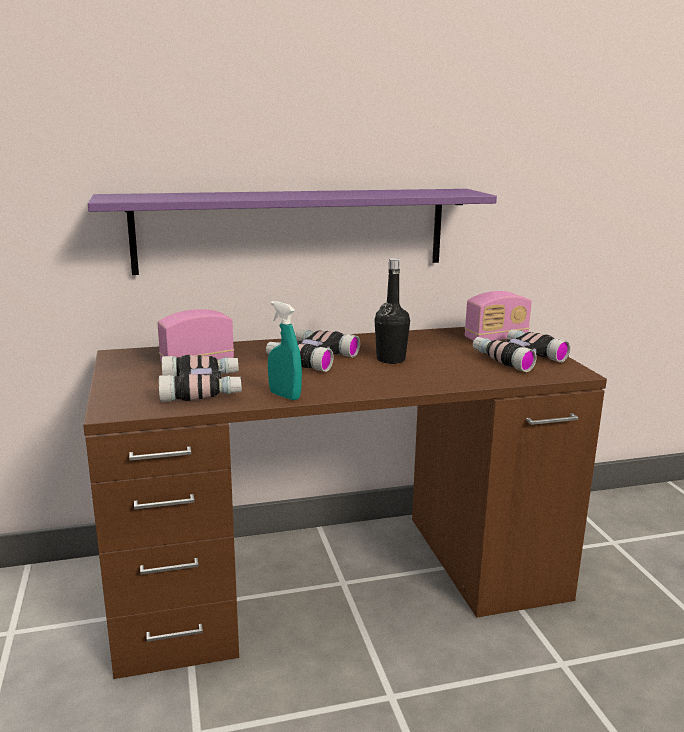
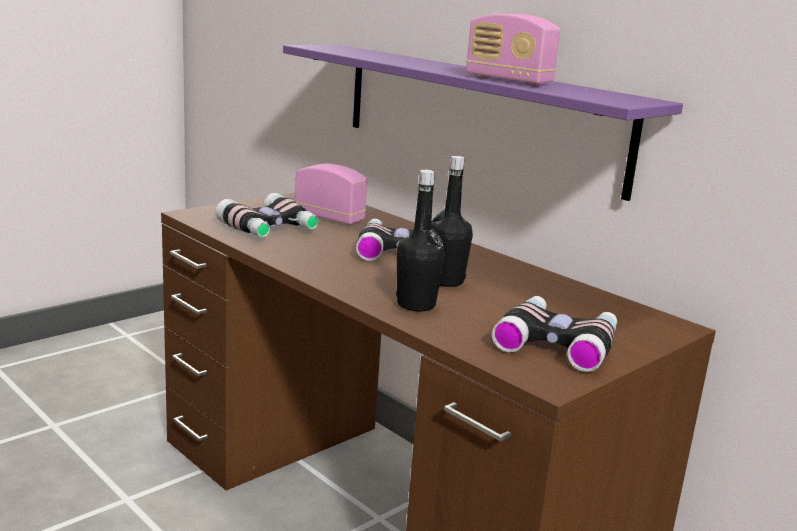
camera: 60 degrees right, 0 degrees up
(284, 396) = (282, 255): turquoise spray bottle -> none
(432, 376) = (416, 305): none -> black bottle
(496, 338) = (620, 325): radio -> radio (508, 80)

